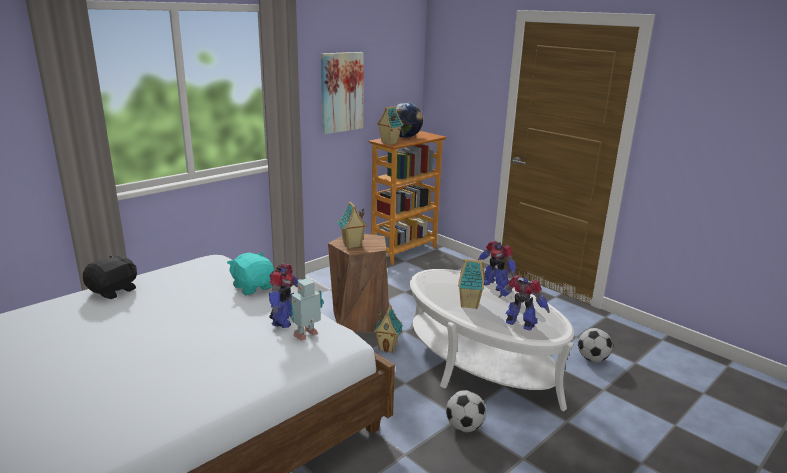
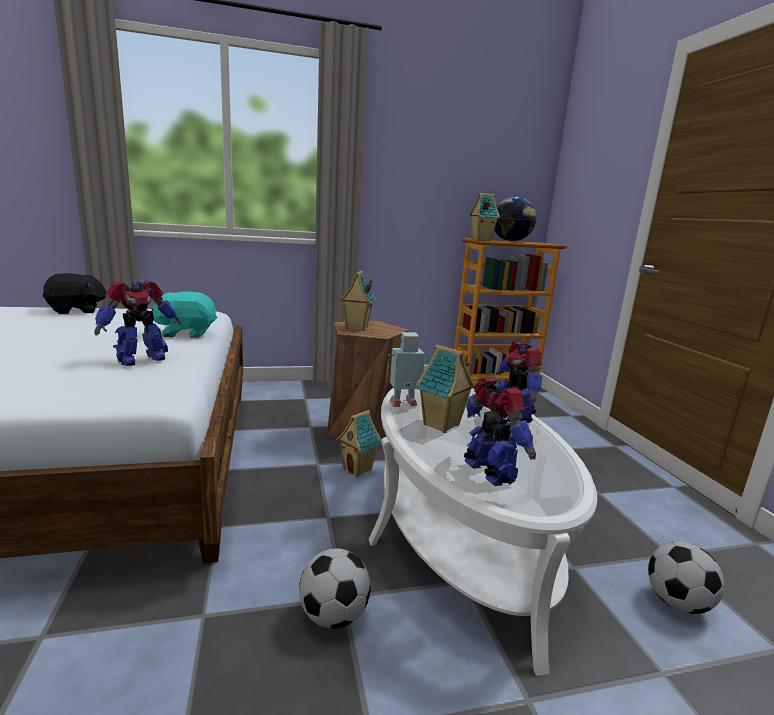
camera: 30 degrees right, 5 degrees down
(253, 287) = (186, 333): turquoise plush toy -> turquoise plush toy turned 90 degrees counterclockwise
(307, 335) = (125, 377): toy robot -> toy robot (404, 405)
(341, 92) = (430, 173): picture -> none

